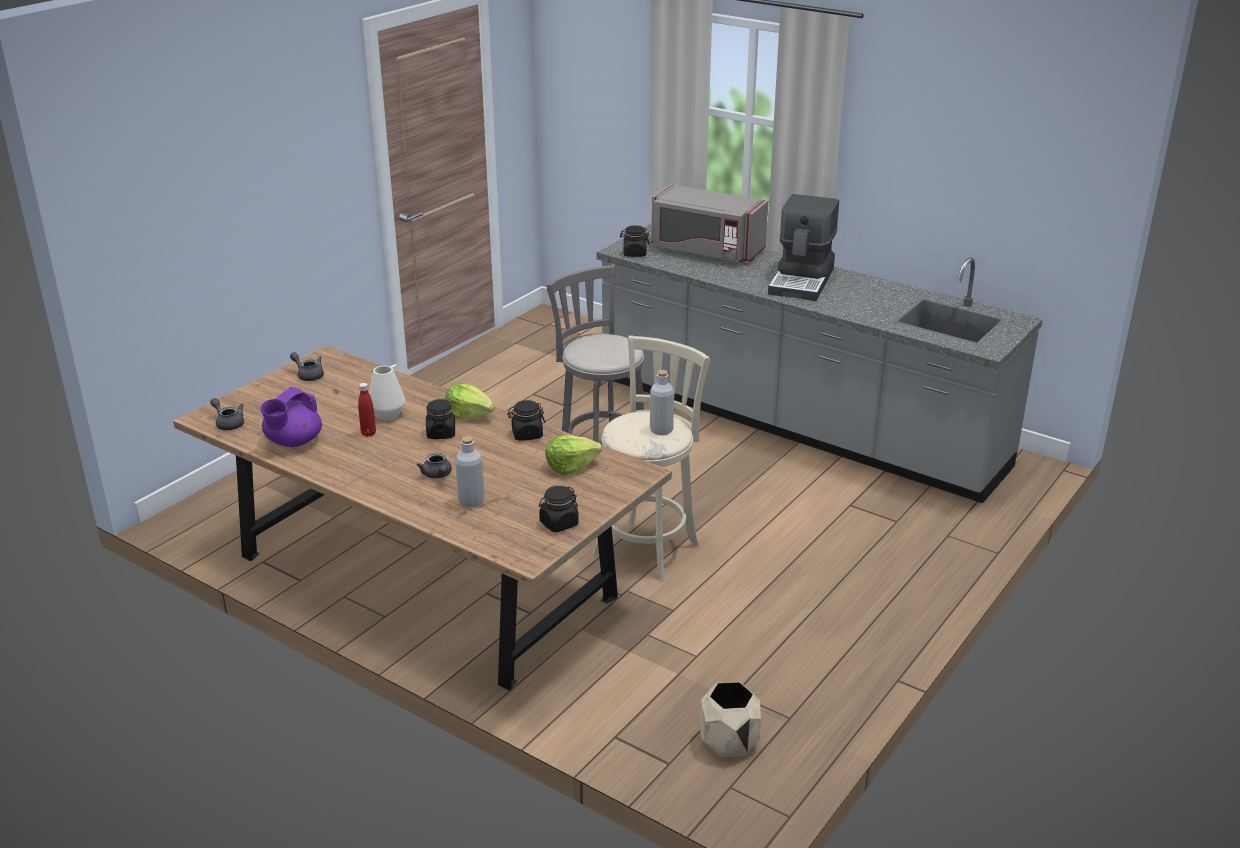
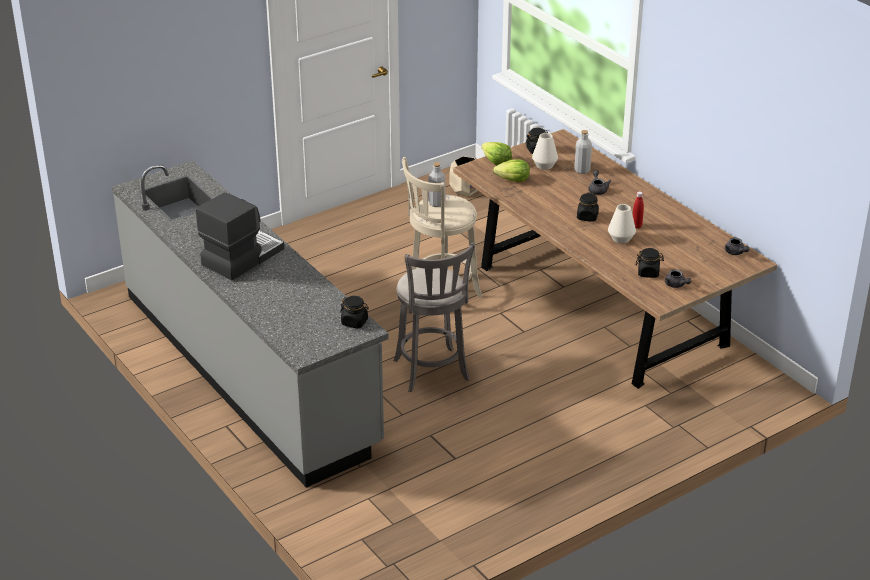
camera: 160 degrees left, 5 degrees up
(293, 442) = (689, 229): purple teapot -> none
(469, 415) = (563, 227): lettuce -> lettuce (496, 162)
(527, 434) = (530, 205): black jar -> black jar (648, 273)
(534, 498) = (544, 165): none -> white vase
(706, 250) = (286, 312): grey microwave -> none

